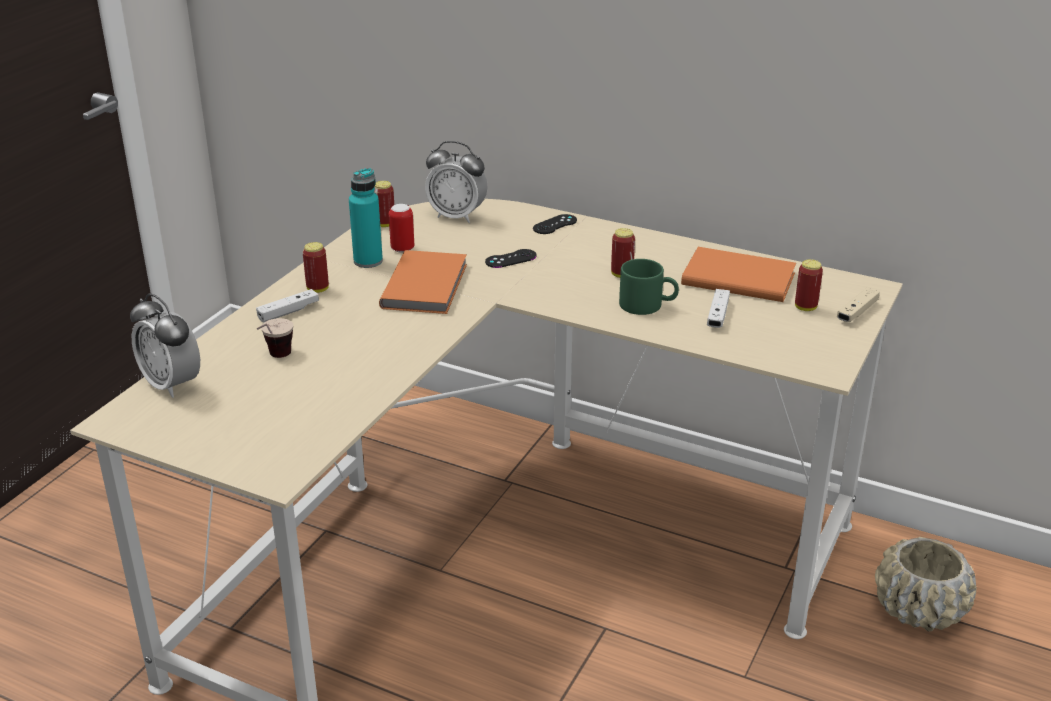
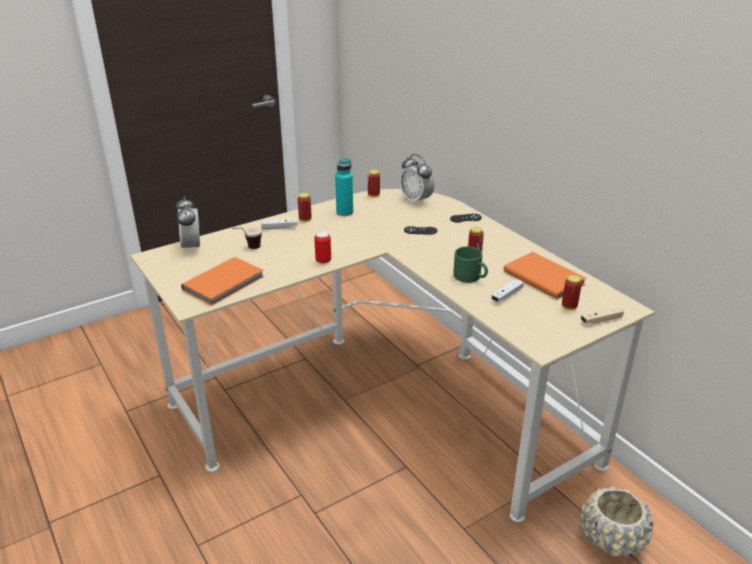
camera: 30 degrees right, 0 degrees up
(402, 249) = (369, 210): can -> can (323, 261)
(427, 285) = (361, 233): orange book -> orange book (225, 283)

